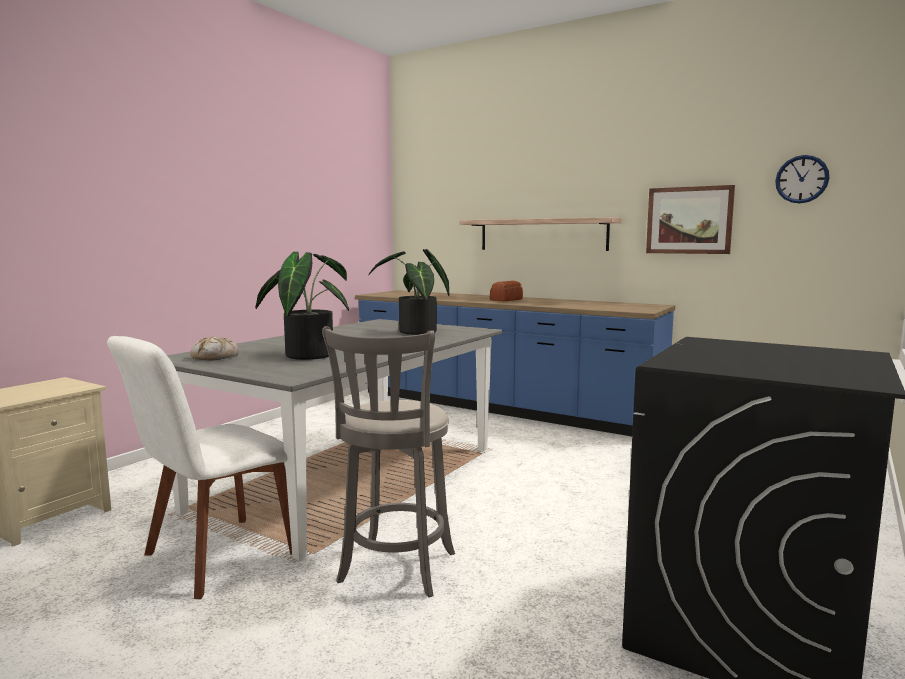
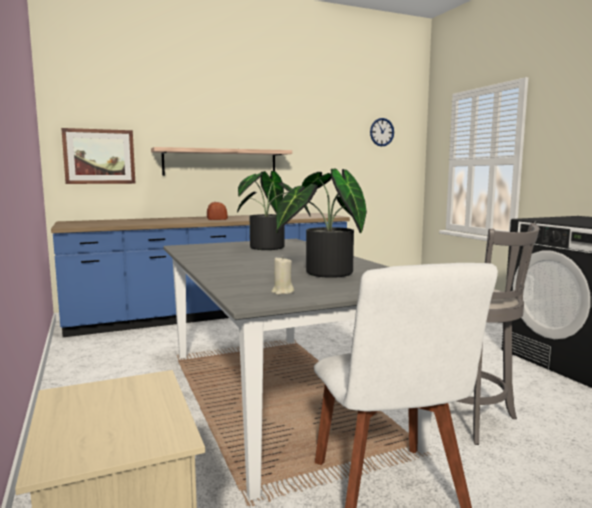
camera: 55 degrees left, 0 degrees up
(215, 357) = (282, 292): bread -> beige candle
(689, 220) = (326, 154): picture -> picture (99, 156)

